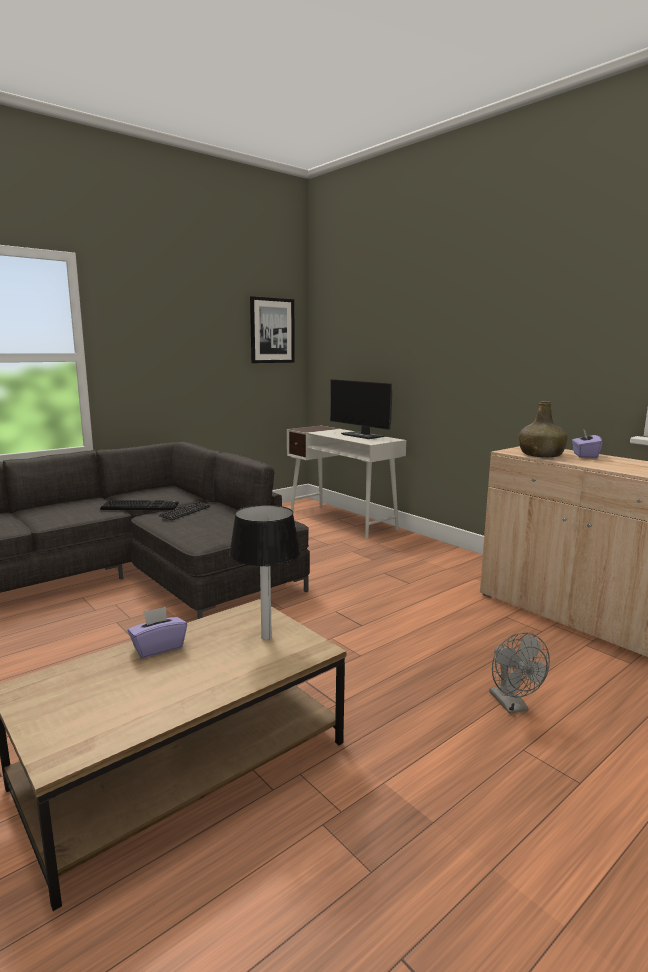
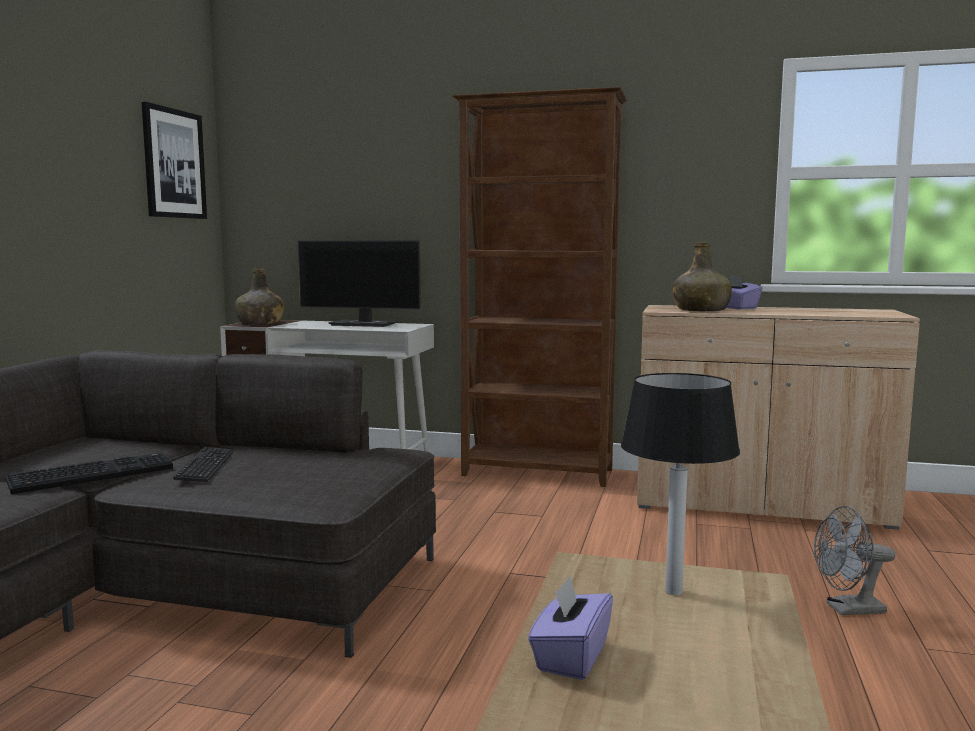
camera: 35 degrees left, 5 degrees down
(310, 429) = (260, 323): none -> green bottle
(452, 555) = (538, 473): none -> brown bookcase
(512, 705) = (848, 609): grey fan -> grey fan turned 135 degrees clockwise

